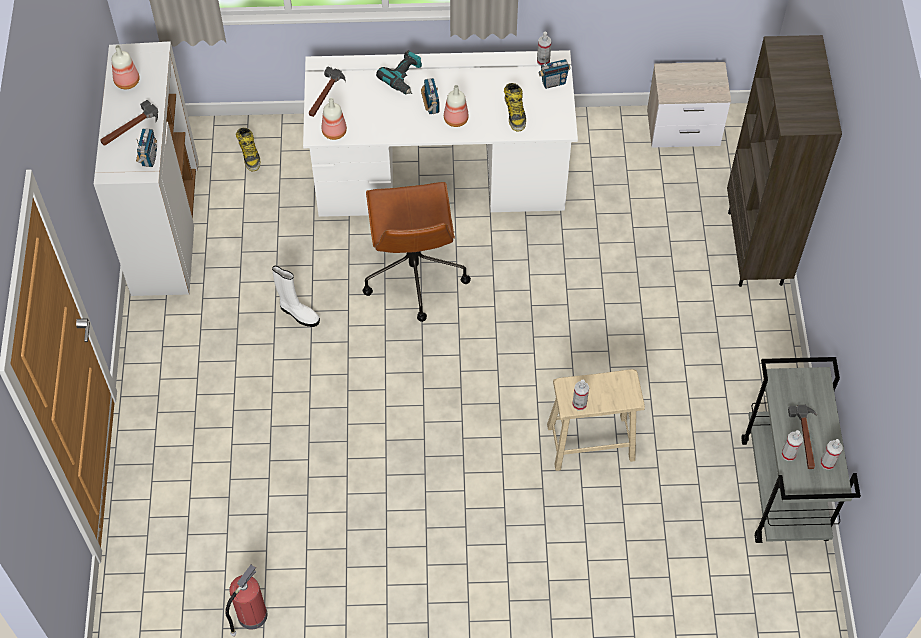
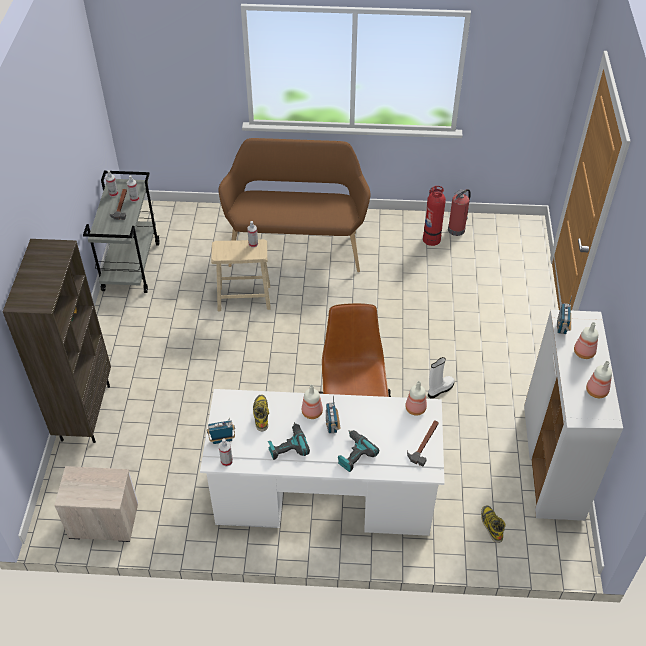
camera: 175 degrees left, 10 degrees down
(129, 127) = (584, 352): hammer -> bottle
(296, 590) = (431, 239): none -> fire extinguisher
(298, 313) = (440, 389): white boot -> white boot turned 105 degrees clockwise
(479, 81) = (287, 446): none -> power drill
(525, 556) = (296, 245): none -> brown bench

